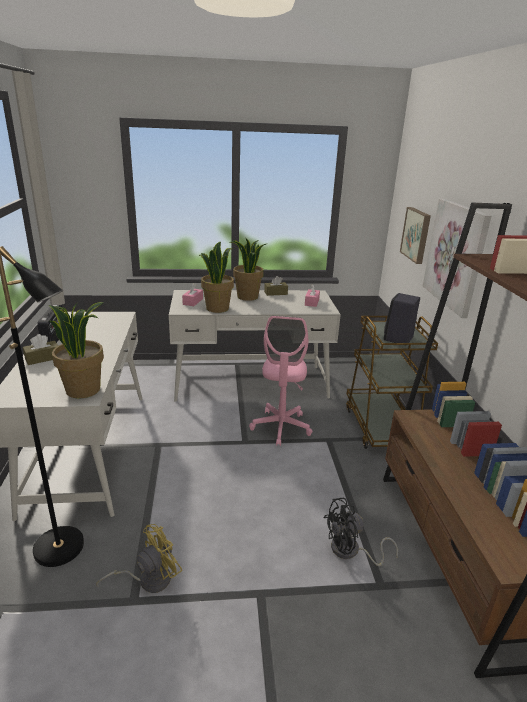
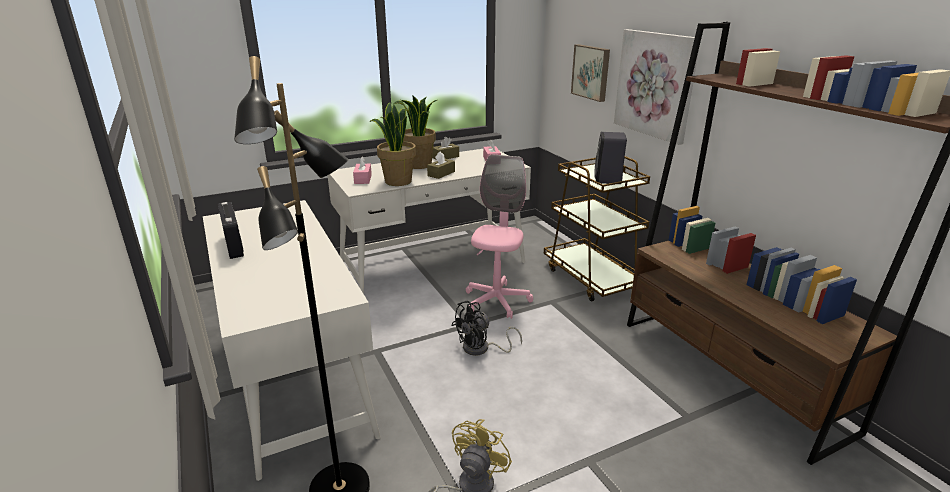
camera: 20 degrees left, 0 degrees up
(42, 358) = (242, 269): brown tissue box -> brown tissue box (441, 174)
(84, 389) = (332, 290): potted plant -> none
(281, 427) = (496, 301): pink office chair -> pink office chair turned 150 degrees counterclockwise
(351, 551) = (643, 397): black fan -> black fan (481, 349)

